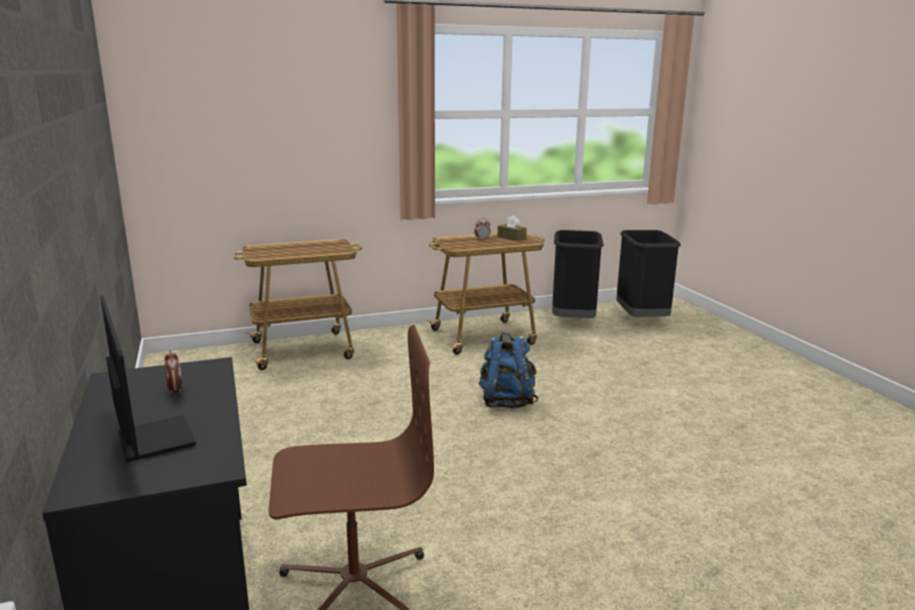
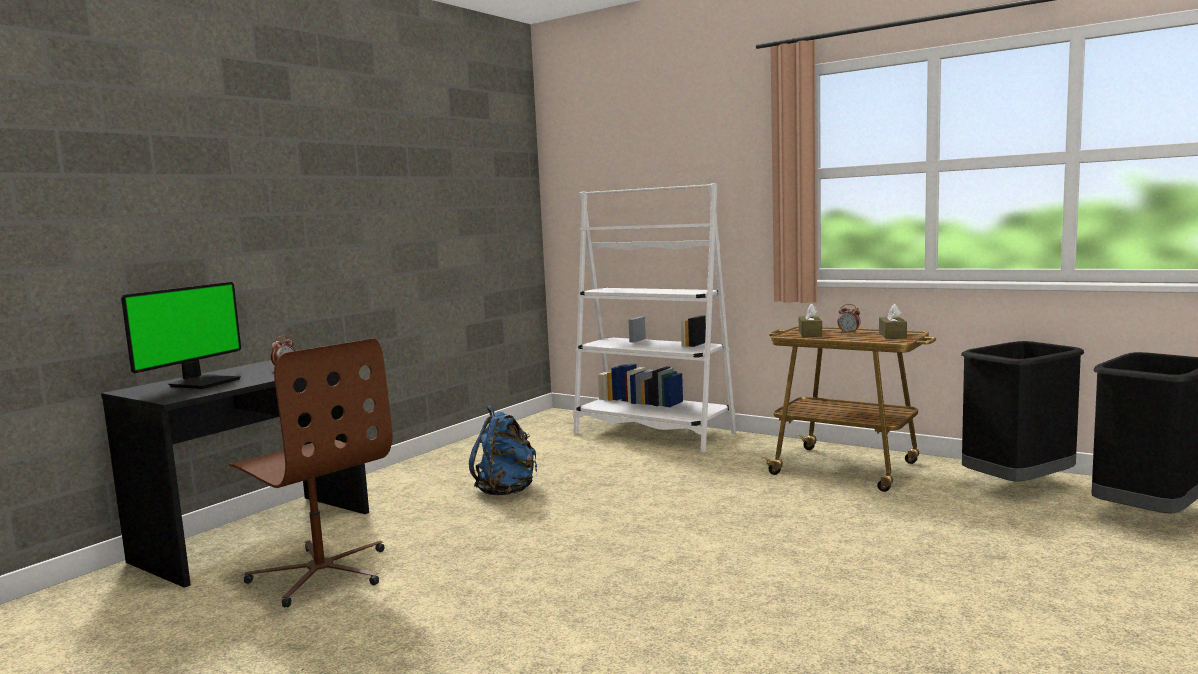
camera: 55 degrees right, 10 degrees down
(304, 350) = (653, 433): cart -> white bookcase
(462, 244) = (810, 334): none -> brown tissue box
(506, 402) = (711, 525): blue backpack -> blue backpack (507, 491)

